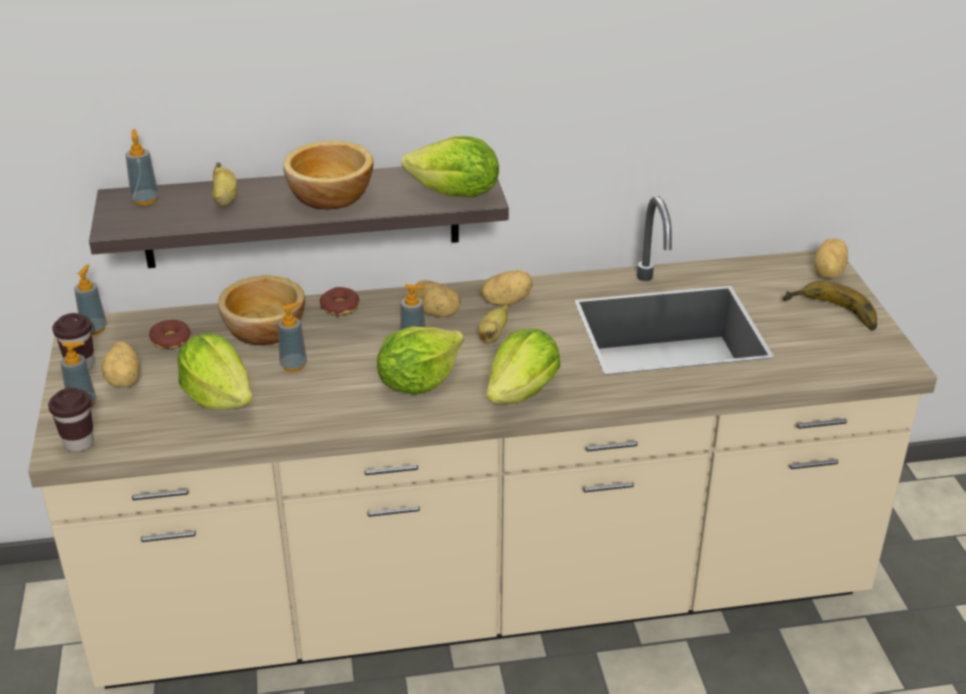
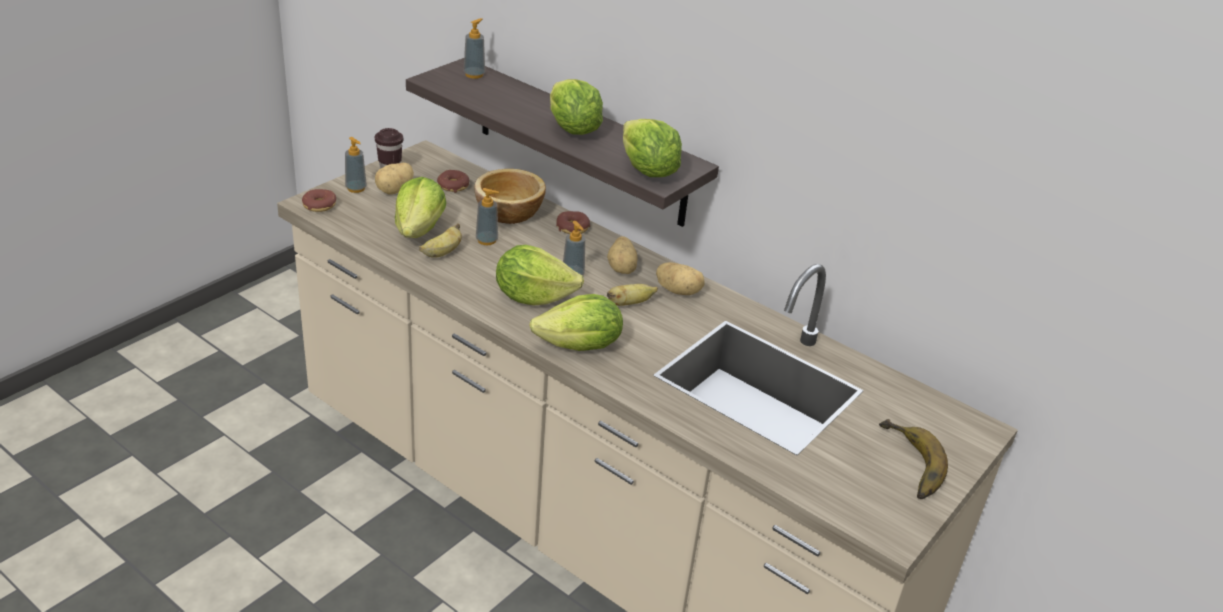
camera: 45 degrees right, 0 degrees up
(79, 443) = (319, 205): brown cup -> donut
(94, 328) = (430, 156): soap dispenser -> none
(225, 200) = (512, 98): banana -> banana (442, 253)
(331, 196) = (572, 129): bowl -> lettuce
(827, 272) = (967, 437): potato -> none

